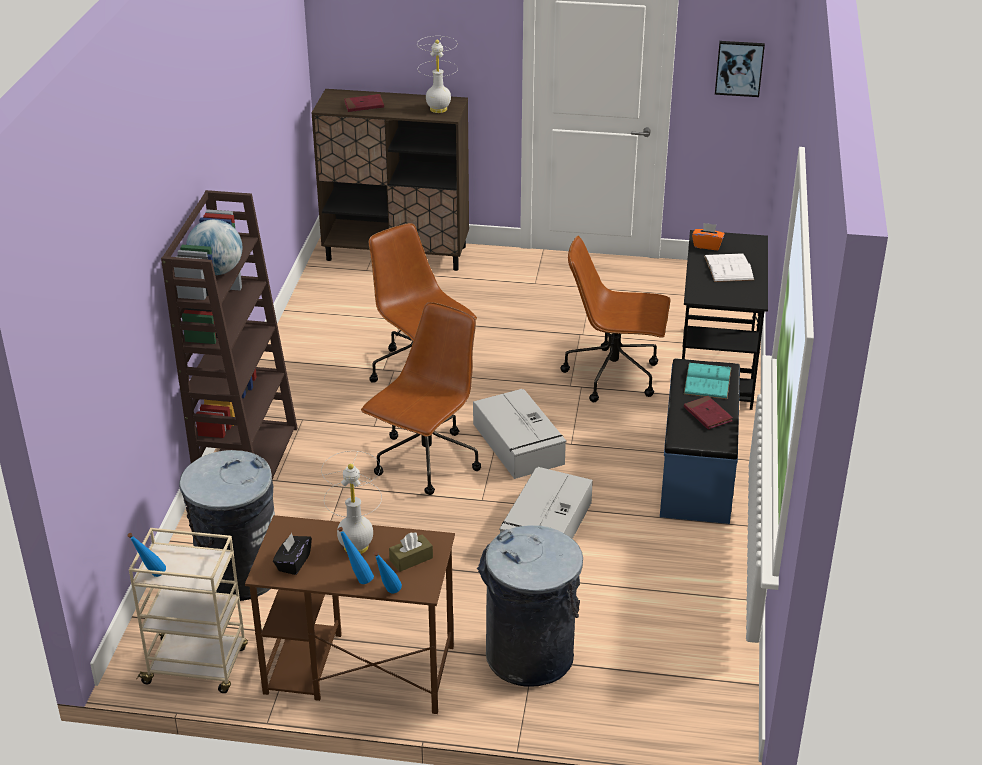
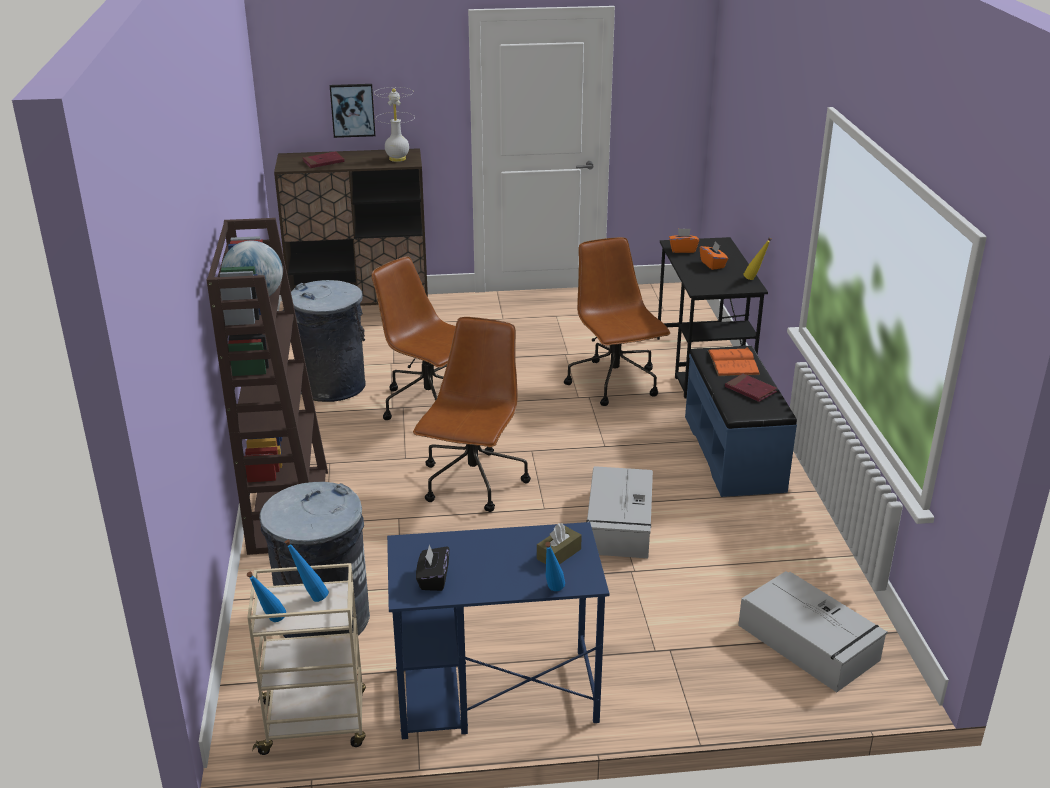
camera: 15 degrees left, 5 degrees down
(355, 546) = (493, 551): white table lamp -> none
(357, 579) = (512, 583): blue bottle -> blue bottle (310, 598)
(358, 670) = (494, 694): brown desk -> blue desk
(519, 445) = (555, 454): grey storage box -> grey storage box (810, 644)
(529, 656) = (664, 646): grey trash can -> grey trash can (332, 386)
(614, 376) = (615, 384): brown office chair -> brown office chair turned 75 degrees clockwise
(707, 381) = (733, 362): turquoise book -> orange book
(728, 268) = (713, 264): white book -> orange tissue box
(739, 68) = (670, 95): picture -> picture (352, 110)
(762, 292) = (755, 279): none -> yellow bottle

